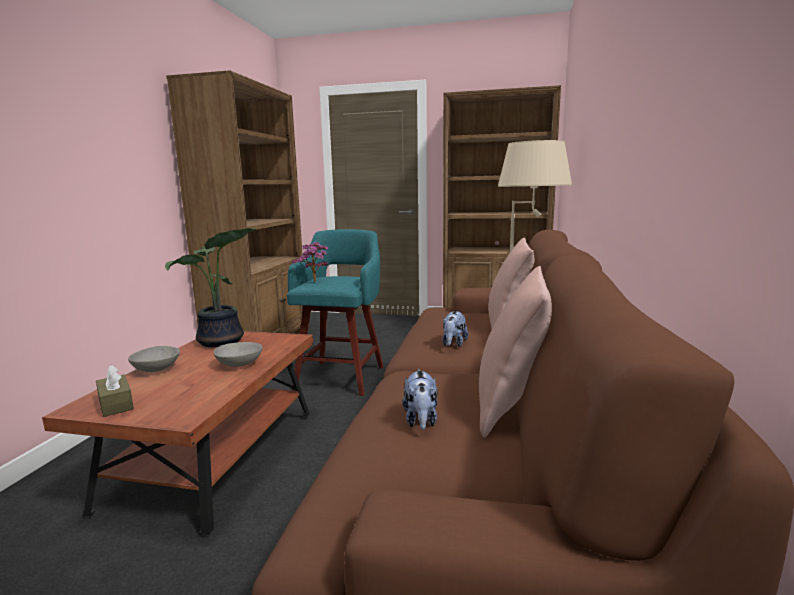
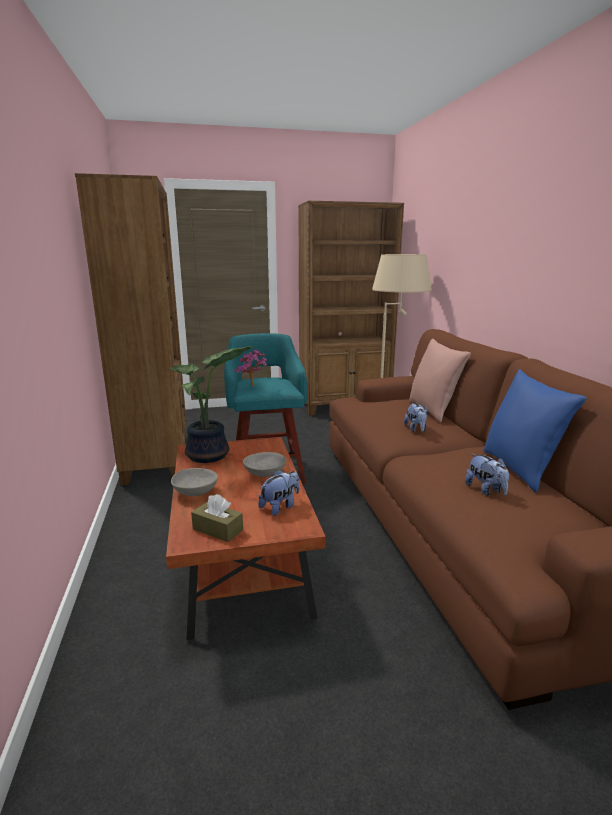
camera: 25 degrees left, 5 degrees up
(200, 395) = (280, 506): none -> plush toy
(512, 406) = (520, 469): pink pillow -> blue pillow

